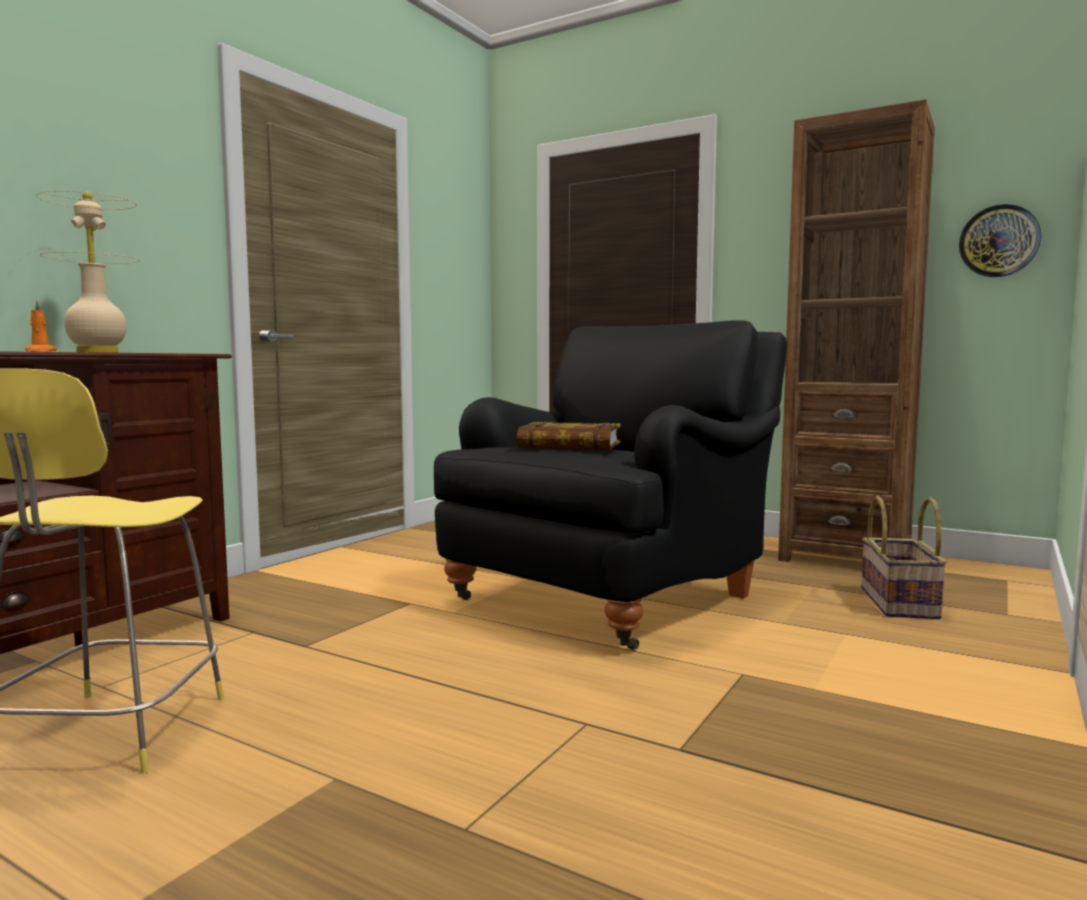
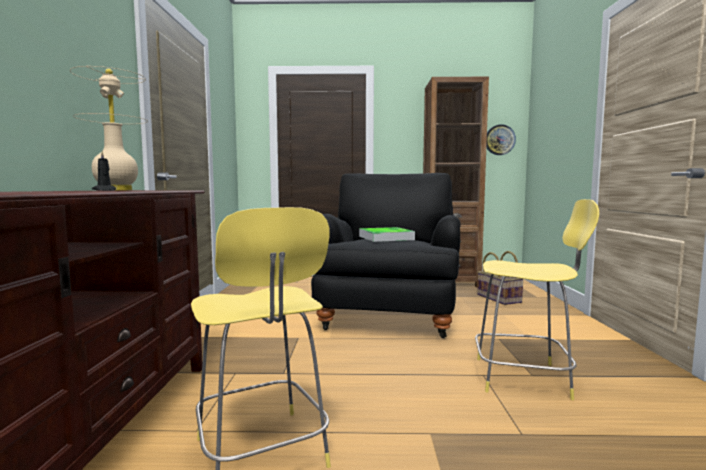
camera: 30 degrees left, 0 degrees up
(40, 351) = (105, 190): orange candle -> black candle
(569, 445) = (386, 238): book -> tray
(655, 749) = (525, 378): none -> yellow stool

